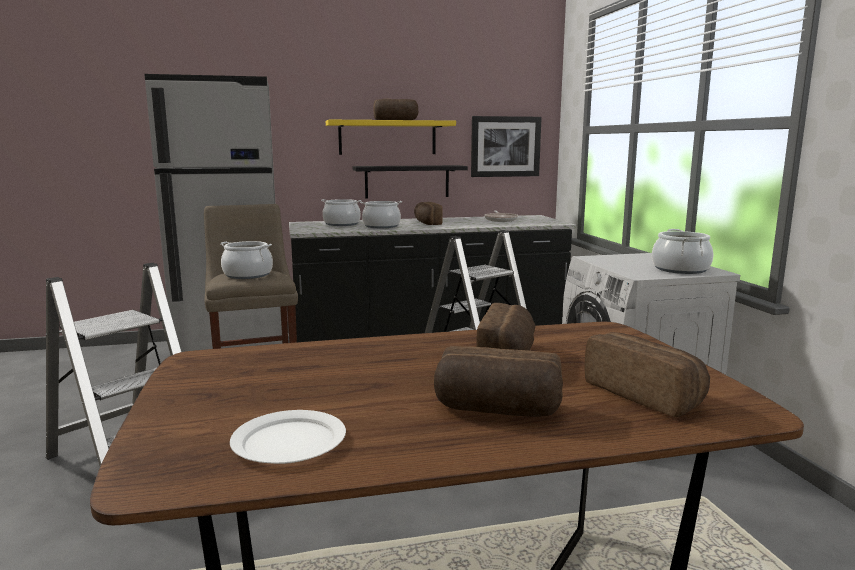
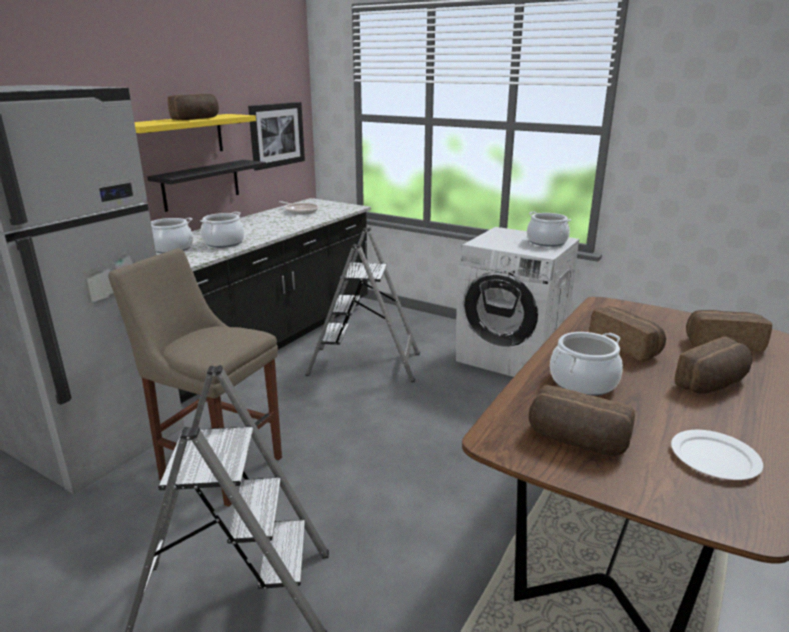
camera: 45 degrees left, 10 degrees up
(248, 275) = (216, 341): cooking pot -> cooking pot (583, 382)
(426, 223) = (252, 229): bread -> bread (576, 441)

